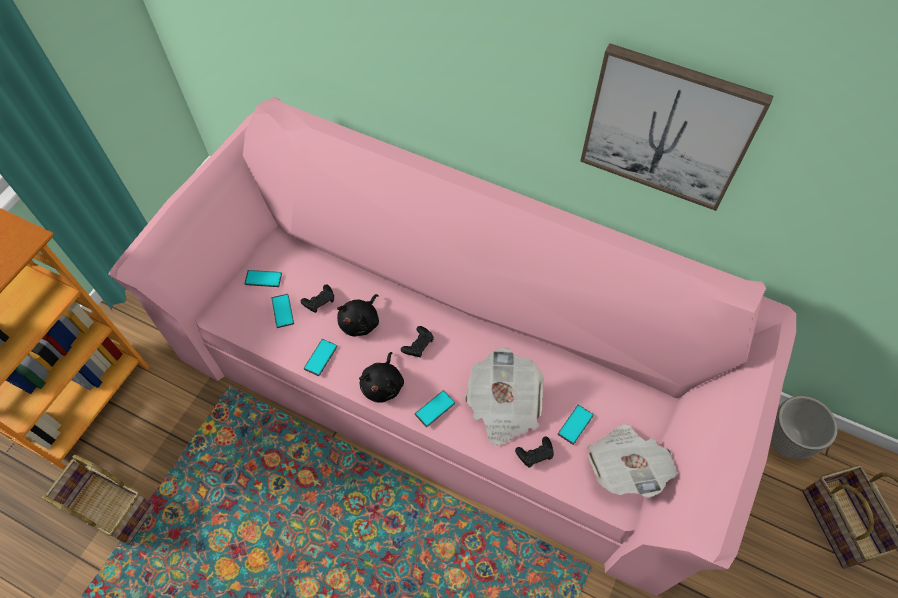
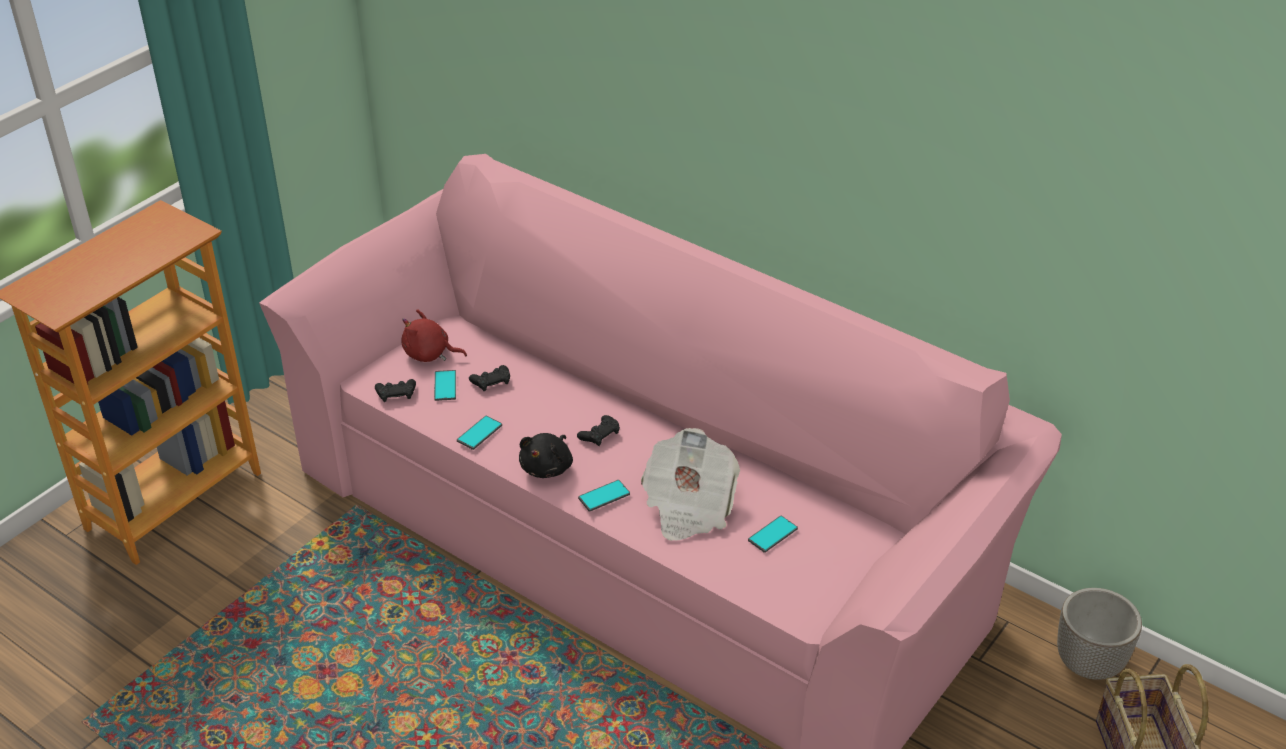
camera: 10 degrees right, 20 degrees down
(112, 507) = (181, 607): basket -> none
(263, 279) = (429, 354): phone -> red plush toy
(361, 322) = (536, 407): black plush toy -> none
(535, 453) = (715, 554): black game controller -> black game controller (396, 393)
(625, 466) = (824, 581): newspaper -> none
(667, 128) = (893, 178): picture -> none

